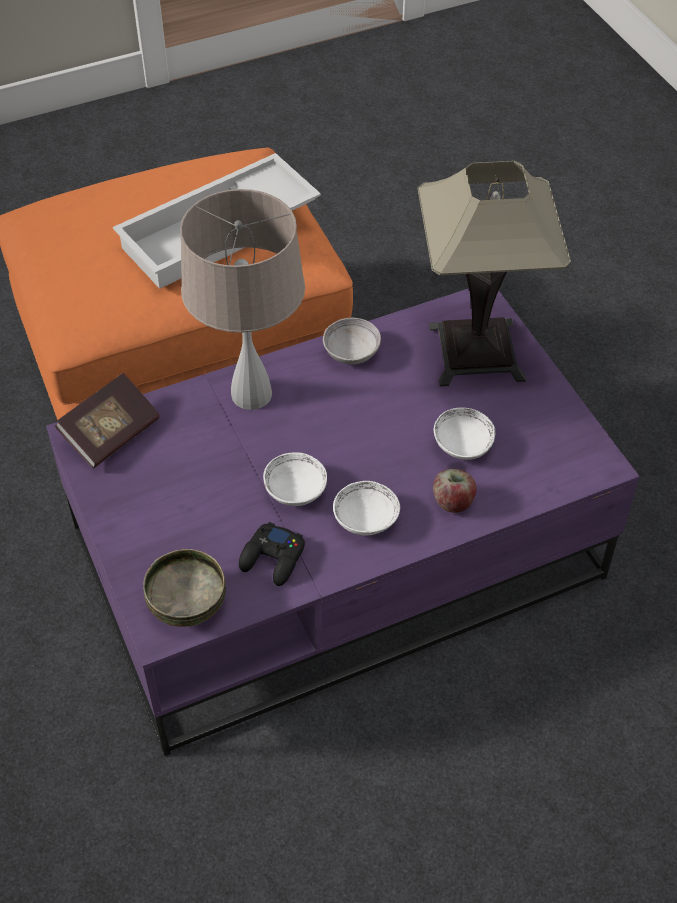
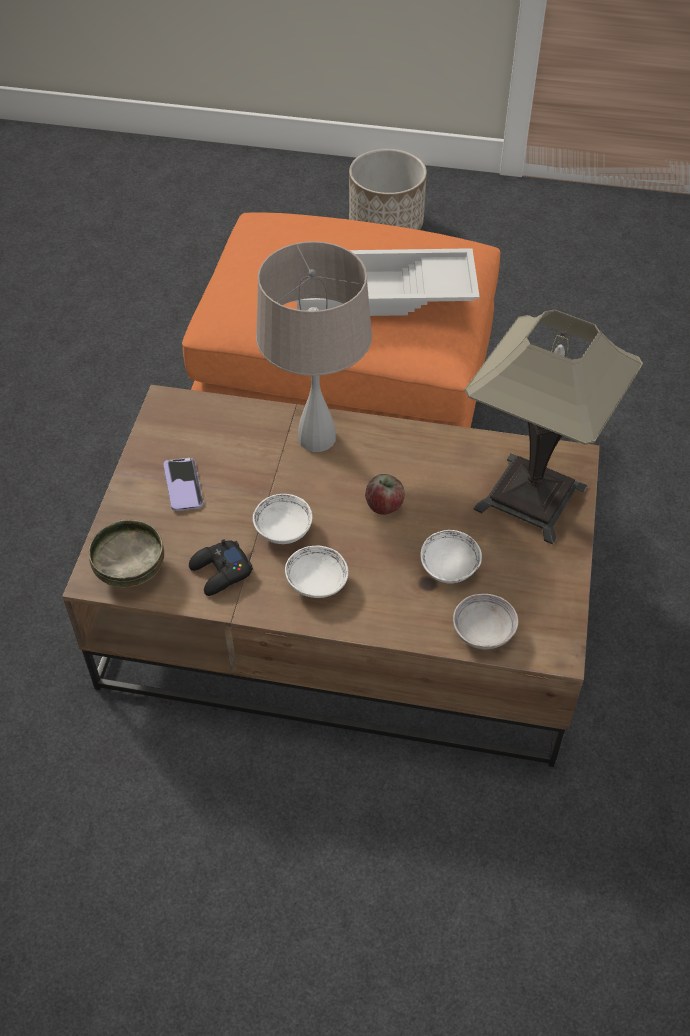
camera: 35 degrees right, 0 degrees up
(77, 180) = (386, 224): none -> planter
(111, 434) = (189, 414): book -> none
(166, 501) = (183, 485): none -> phone
(335, 557) = (341, 616): purple coffee table -> brown coffee table
(351, 353) = (424, 445): grey bowl -> grey bowl (483, 632)
(453, 502) = (399, 609): apple -> apple (384, 506)

